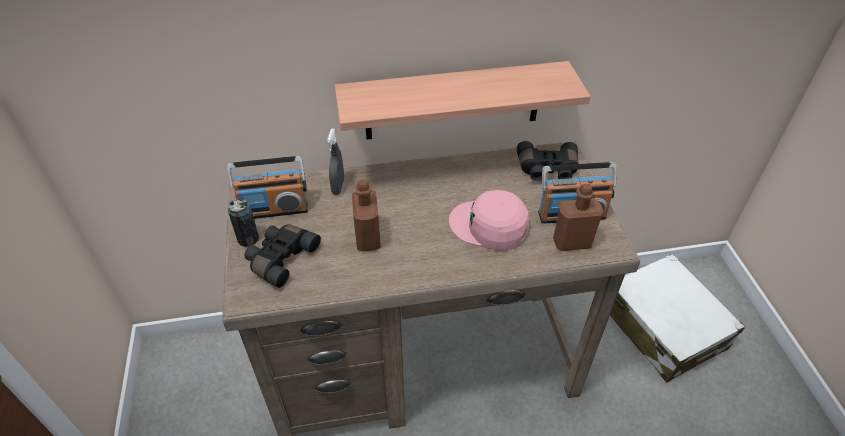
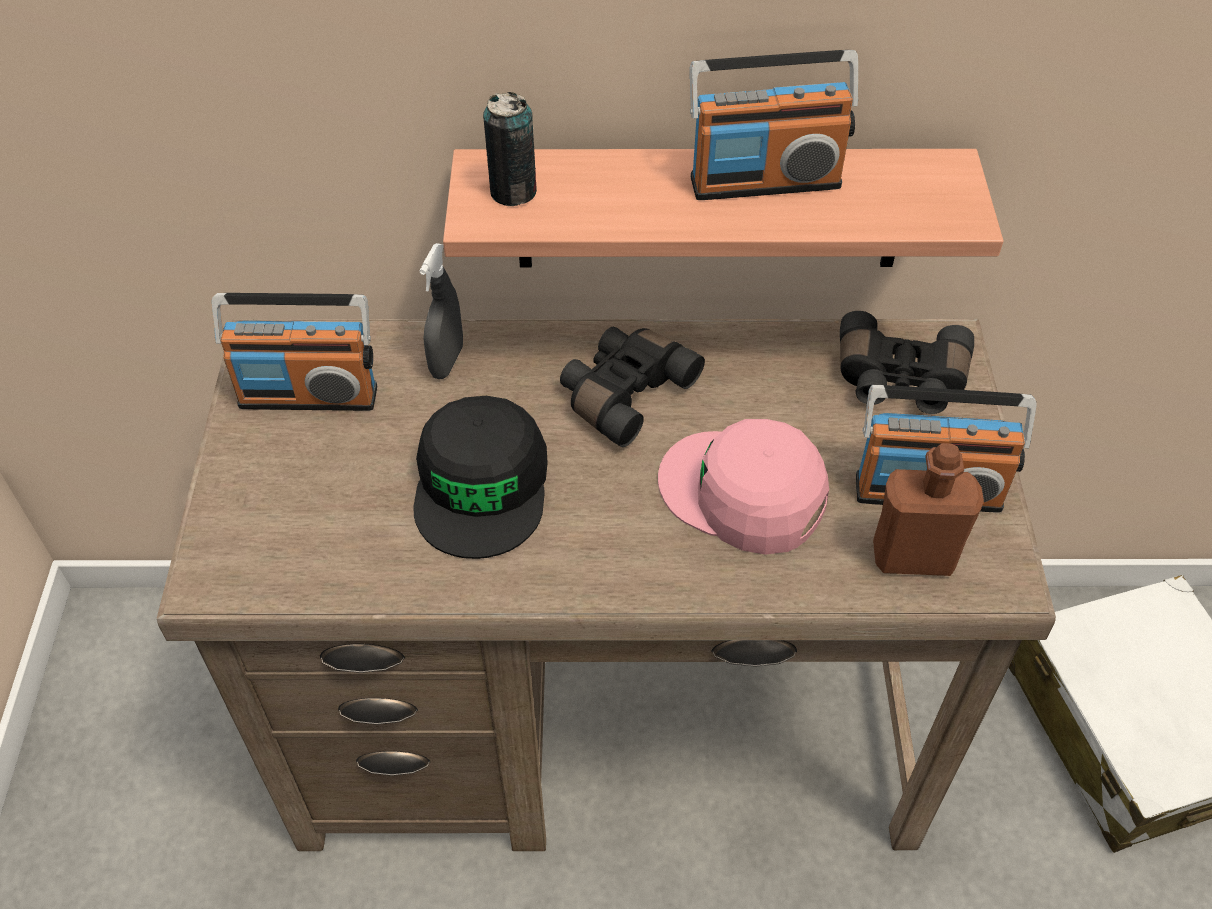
camera: 10 degrees right, 5 degrees up
(248, 239) = (242, 452): can -> can (513, 192)
(281, 259) = (297, 505): black binoculars -> black binoculars (624, 392)
(368, 238) = (482, 486): brown bottle -> black cap
(480, 83) = (764, 181): none -> radio

